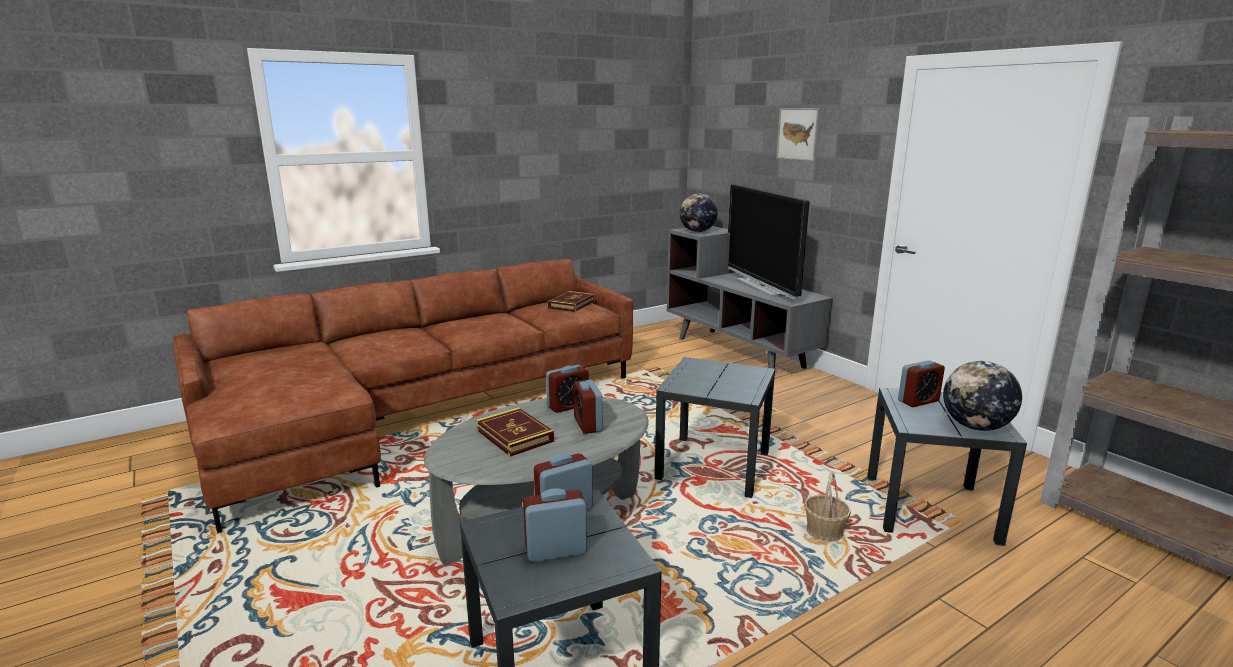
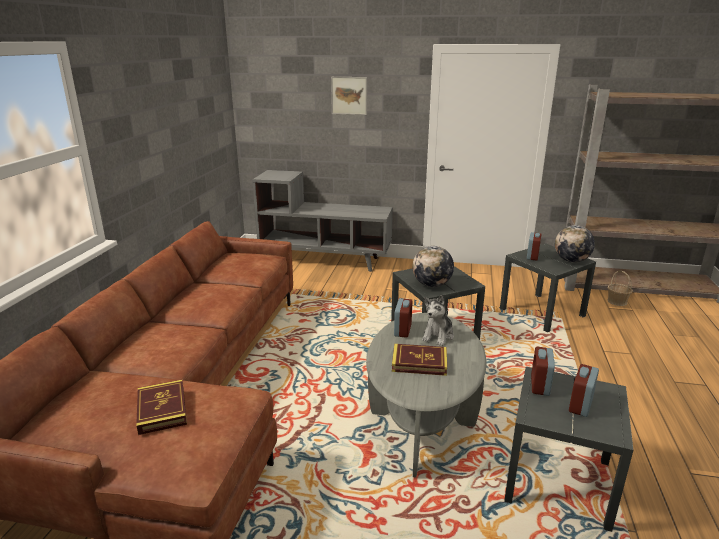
camera: 45 degrees left, 5 degrees up
(571, 304) = (246, 259): book -> book (162, 410)
(588, 425) = (438, 336): alarm clock -> plush toy
(697, 231) = (277, 177): globe -> globe (432, 285)
(763, 287) = (343, 209): television -> none
(824, 532) = (529, 345): basket -> basket (617, 301)

